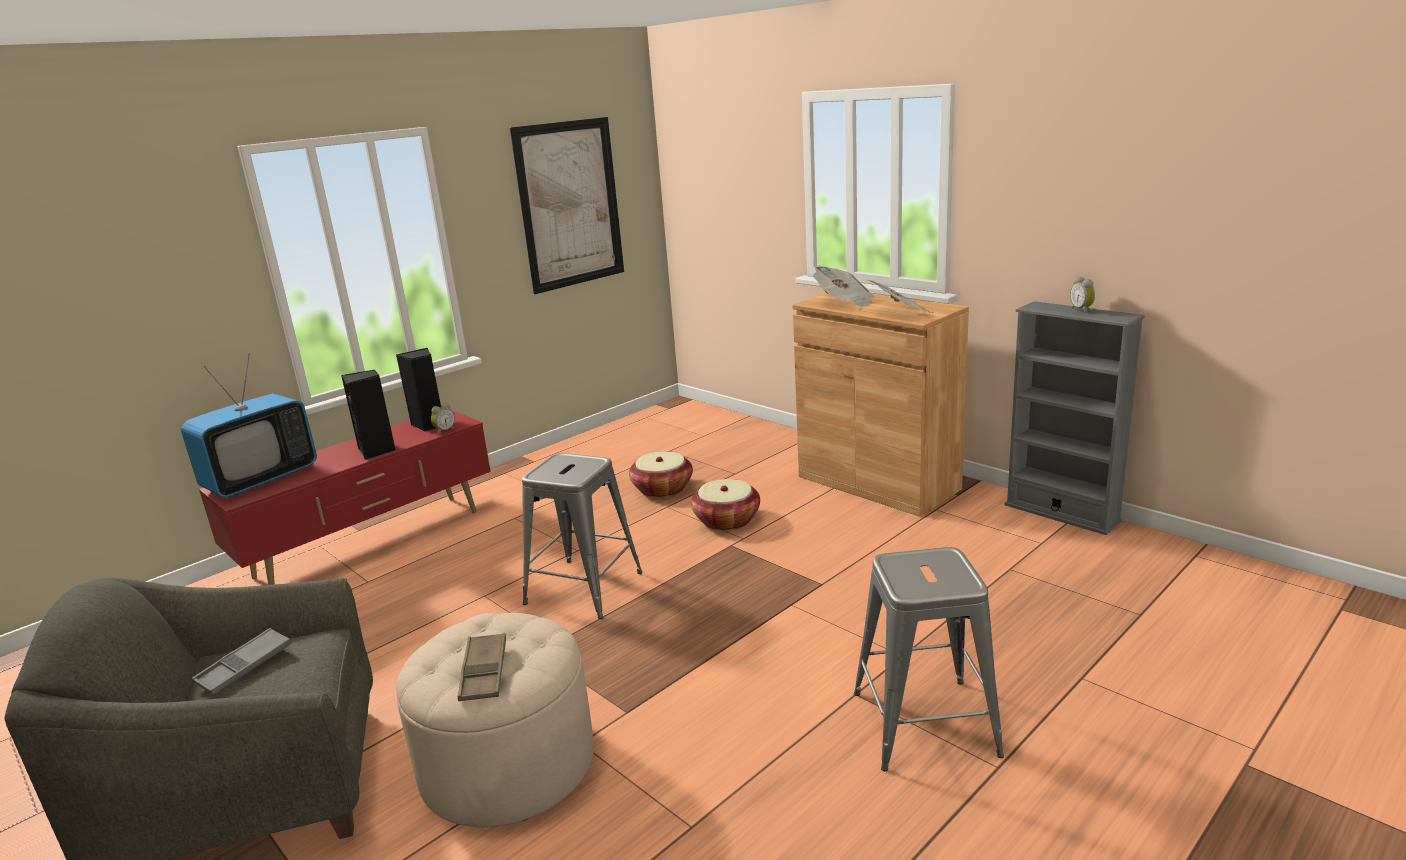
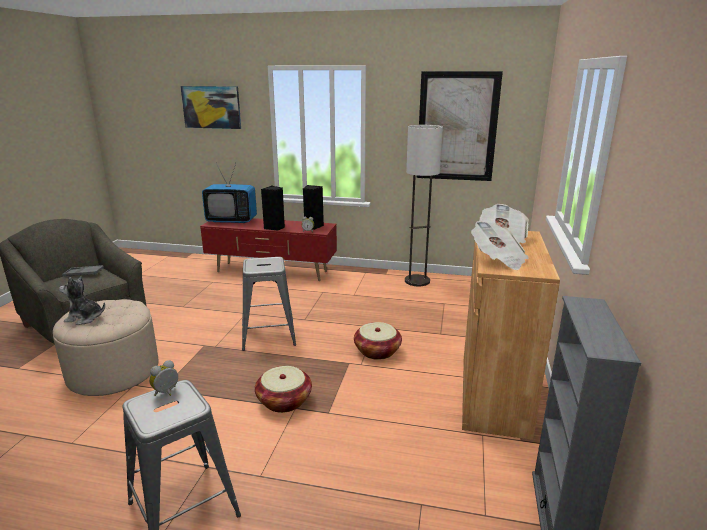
camera: 55 degrees right, 0 degrees up
(111, 254) = (211, 107): none -> picture
(484, 672) = (85, 318): brown tray -> plush toy
(589, 448) = (417, 281): none -> floor lamp
(662, 489) = (394, 318): basket -> basket (284, 401)
(1082, 310) = (604, 325): alarm clock -> alarm clock (167, 392)

